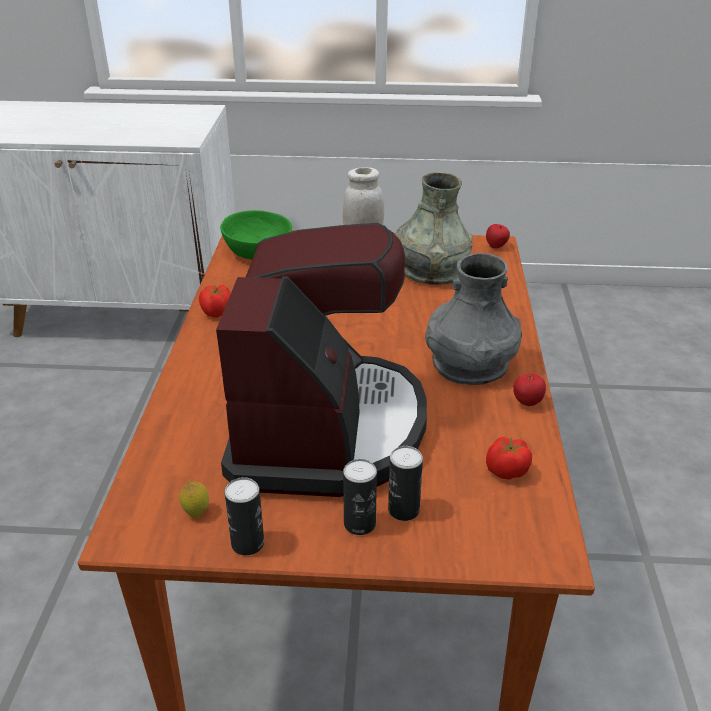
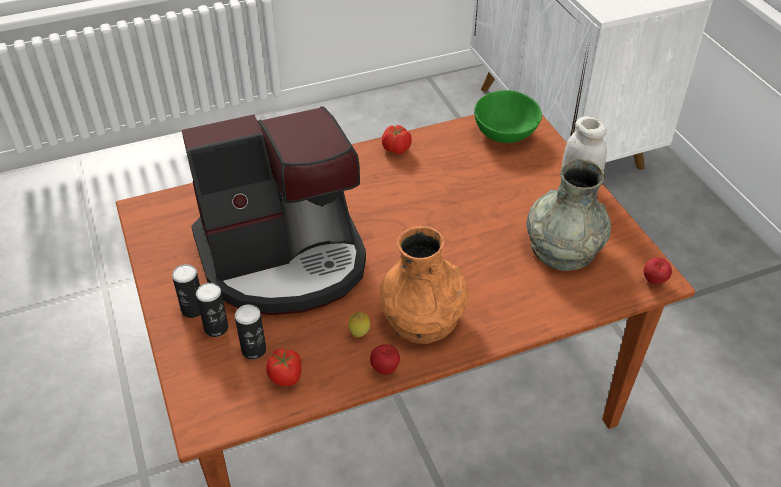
camera: 65 degrees right, 10 degrees up
(196, 513) = (172, 229): lemon -> lemon (359, 334)
(247, 543) = (155, 263): can -> can (254, 350)
(470, 363) = (422, 316): grey vase -> orange vase

